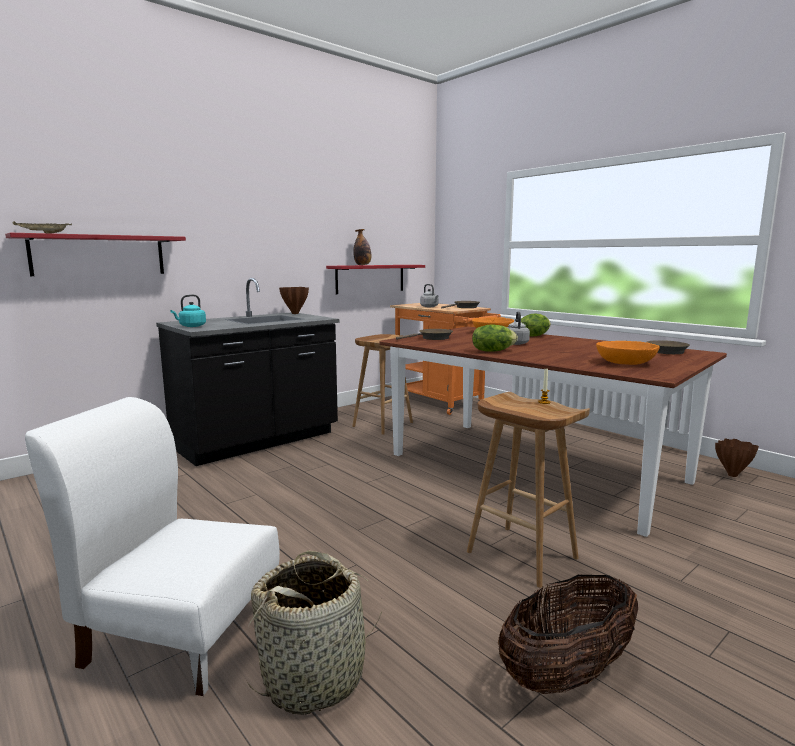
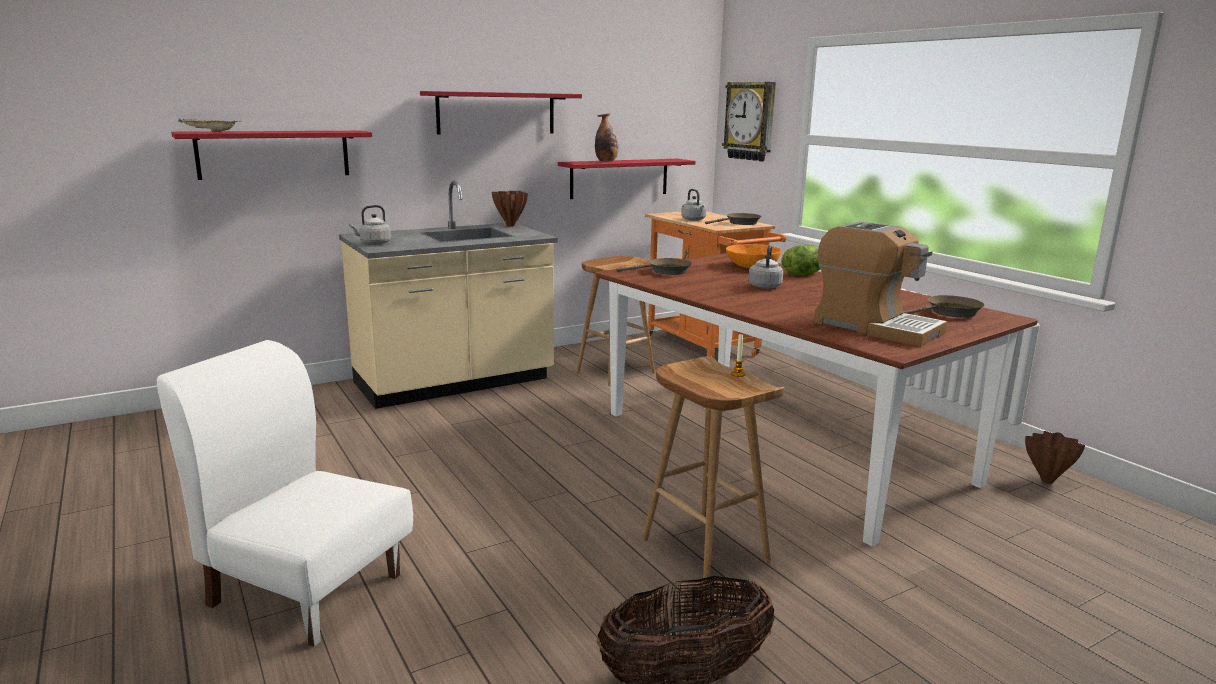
camera: 10 degrees right, 5 degrees up
(191, 326) = (373, 243): turquoise kettle -> grey kettle
(257, 441) = (454, 383): black counter -> beige counter
(280, 227) = (496, 113): none -> red shelf
(315, 676) = (425, 644): basket -> none
(463, 235) = (750, 121): none -> wall clock
(492, 351) = (722, 297): lettuce -> none
(626, 363) = (875, 327): orange bowl -> coffee machine

